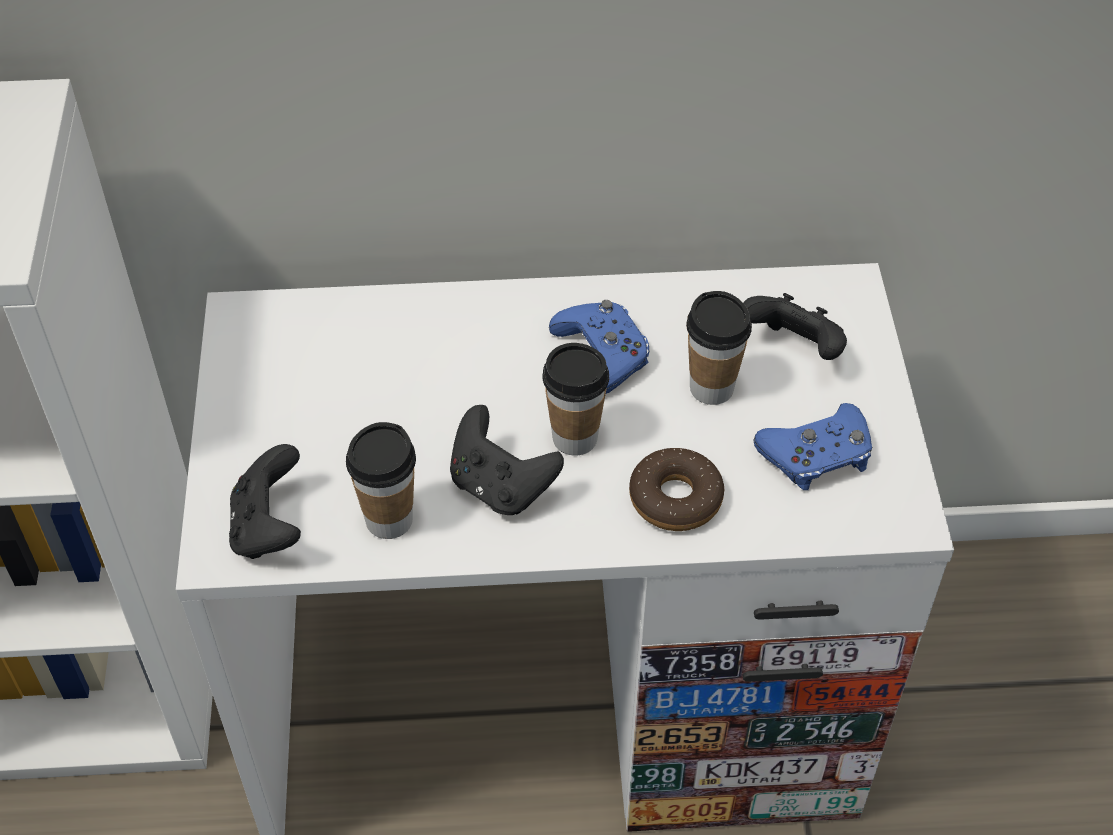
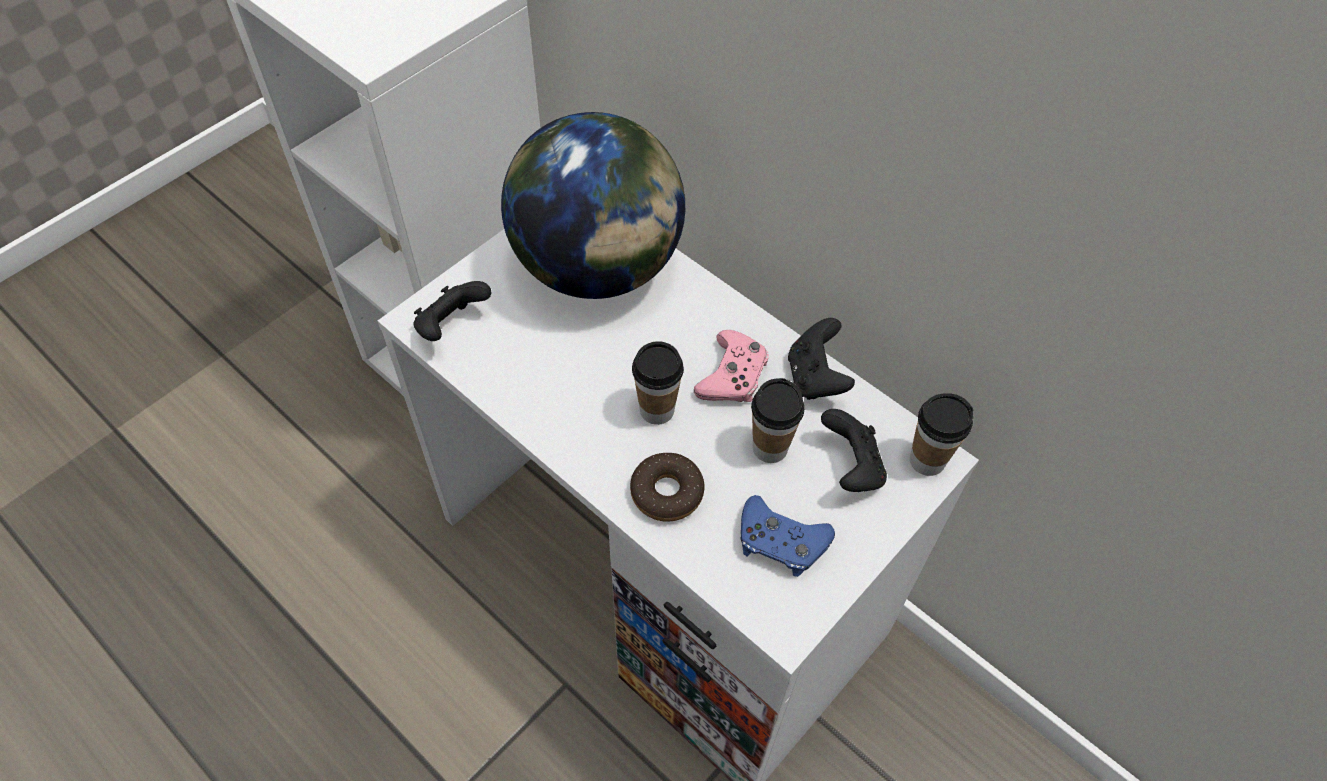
camera: 45 degrees right, 5 degrees up
(349, 357) = (598, 267): none -> globe
(389, 520) = (510, 371): cup -> cup (927, 460)
(501, 486) = (585, 403): black game controller -> black game controller (815, 378)
(602, 354) = (732, 375): blue game controller -> pink game controller

